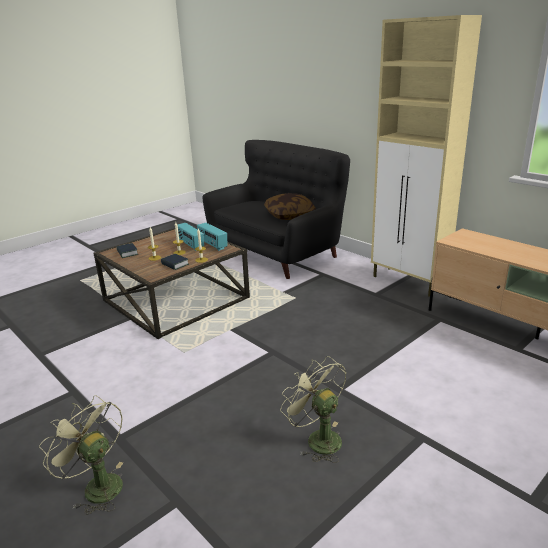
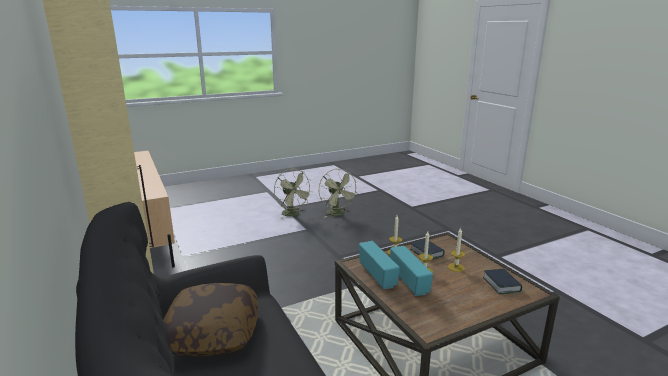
camera: 165 degrees left, 5 degrees down
(97, 485) = (452, 215): green fan -> green fan (293, 214)

